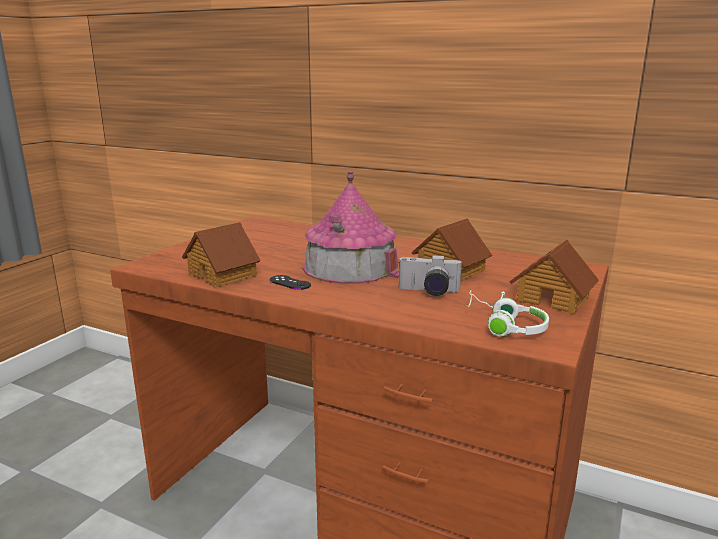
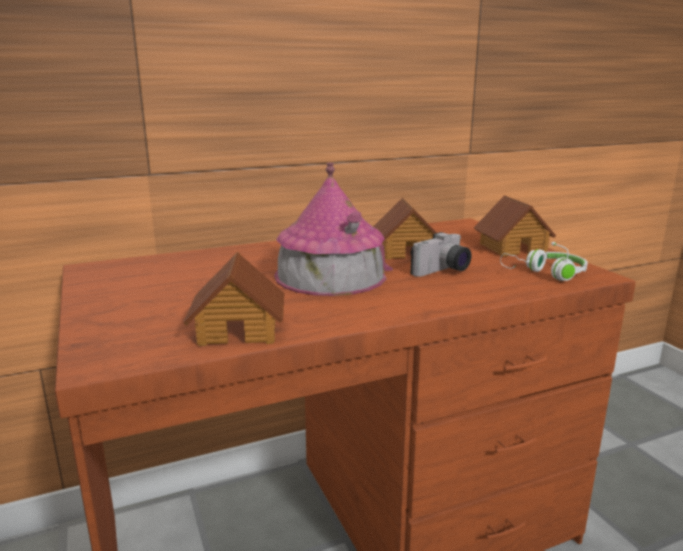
camera: 50 degrees left, 0 degrees up
(290, 283) = (328, 308): black game controller -> none

